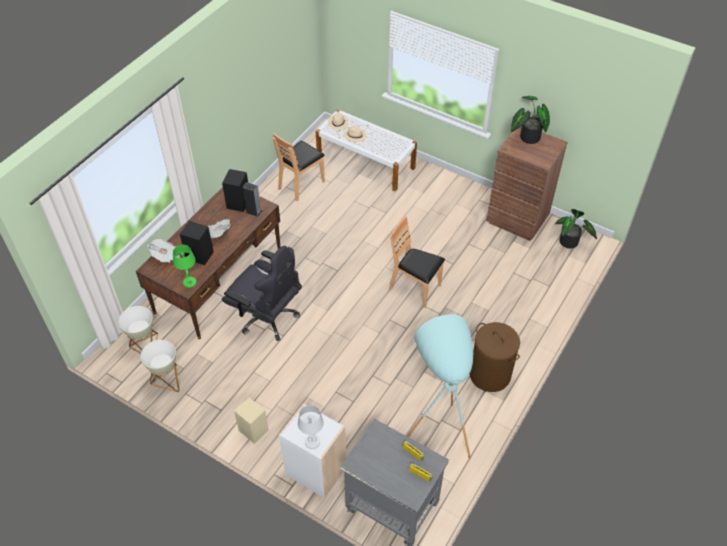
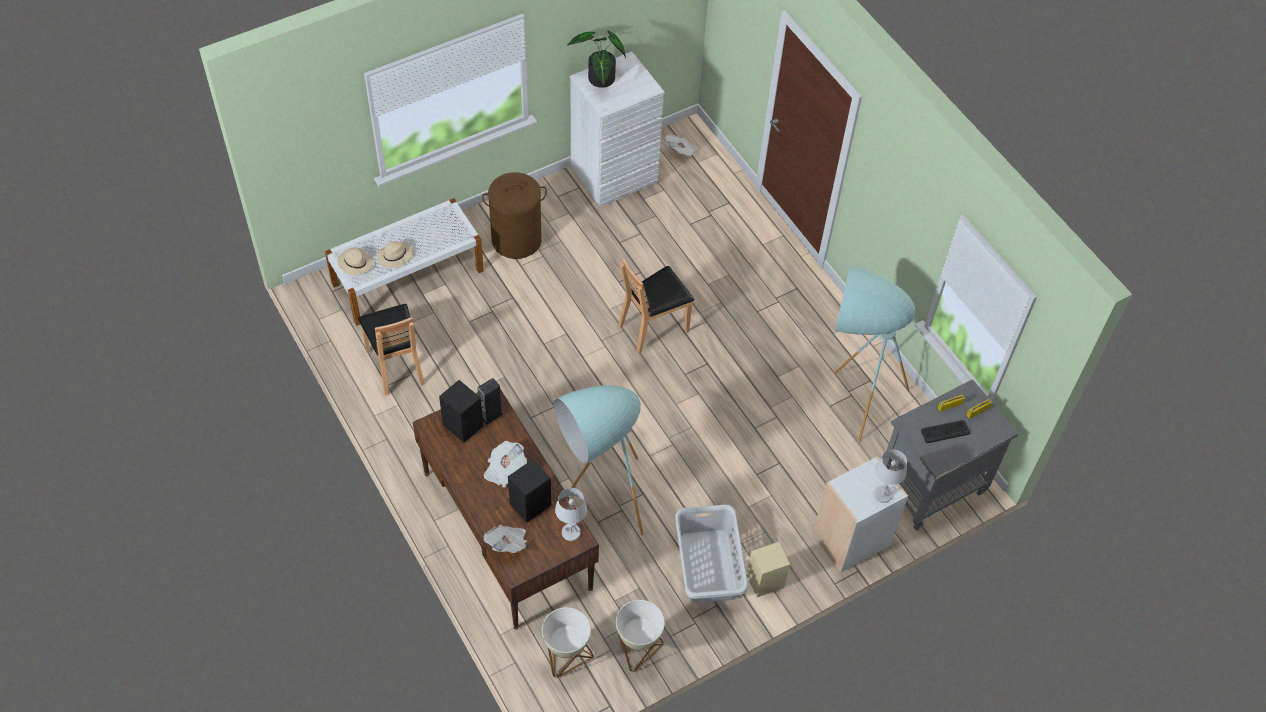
camera: 65 degrees left, 5 degrees up
(189, 282) = (571, 532): green table lamp -> white table lamp
(247, 393) = (707, 566): none -> grey laundry basket
(265, 316) = (600, 501): black office chair -> turquoise floor lamp
(386, 458) = (945, 431): none -> keyboard
(490, 374) = (815, 318): brown laundry basket -> brown laundry basket (516, 239)
(518, 219) = (614, 177): brown dresser -> white dresser
(570, 243) = (681, 151): potted plant -> newspaper

